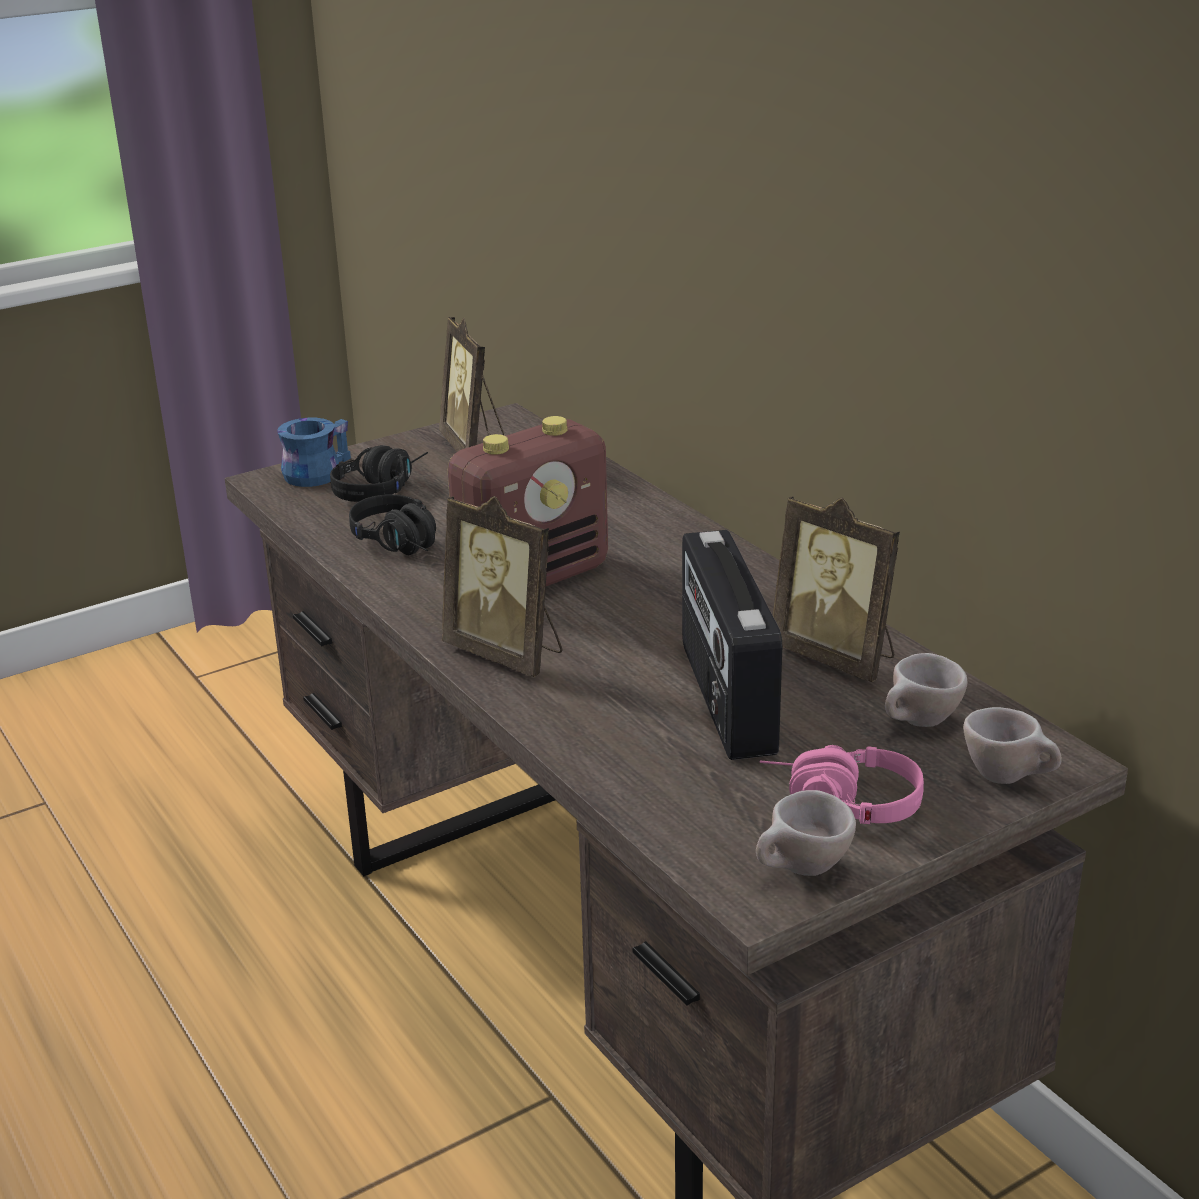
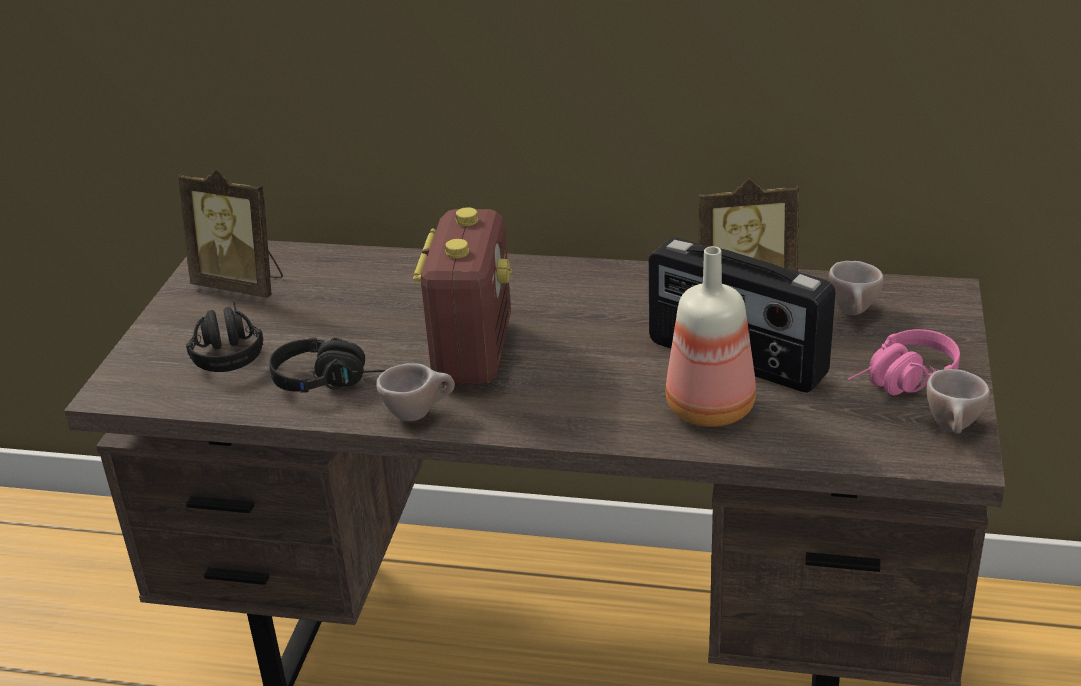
camera: 45 degrees left, 5 degrees up
(315, 471) = (140, 365): blue mug -> none
(507, 653) = (556, 410): picture frame -> none
(627, 722) = (711, 407): none -> bottle
(1009, 778) = (945, 316): beige cup -> beige cup (419, 413)

